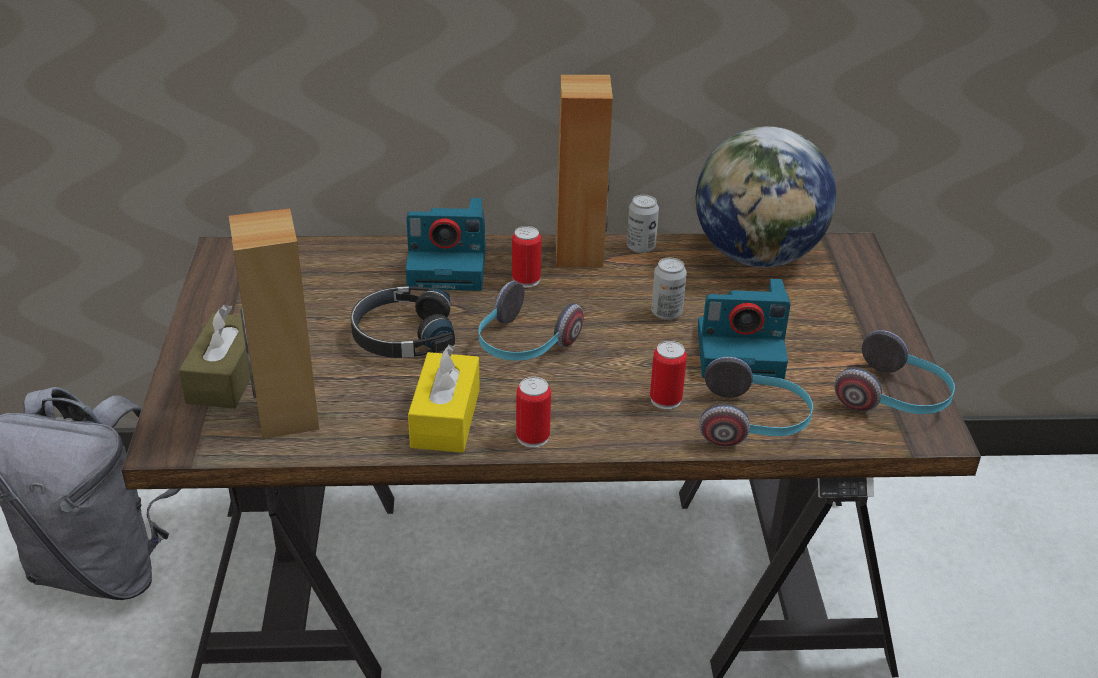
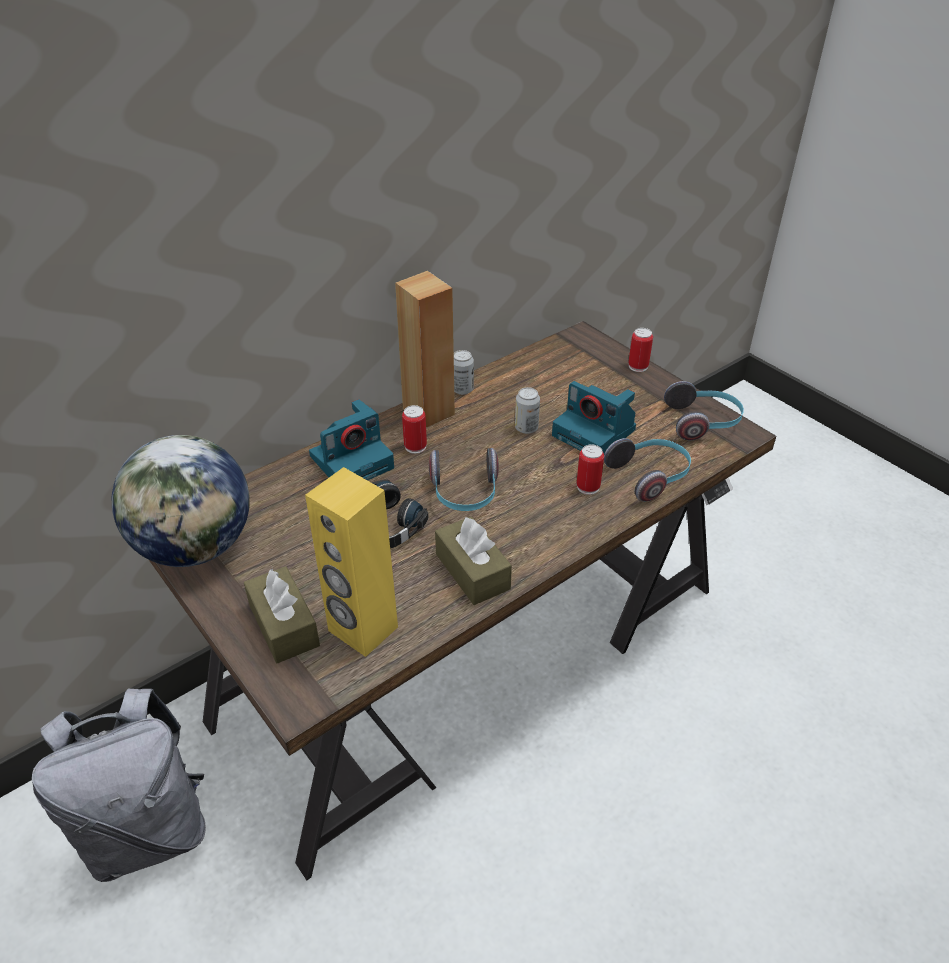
camera: 35 degrees left, 5 degrees up
(286, 415) = (362, 629): brown speaker -> yellow speaker
(445, 418) = (472, 571): yellow tissue box -> brown tissue box
(532, 437) = (540, 554): can -> can (638, 366)
(742, 351) = (595, 433): camera -> camera turned 75 degrees clockwise
(757, 256) = (537, 365): globe -> globe (196, 547)

